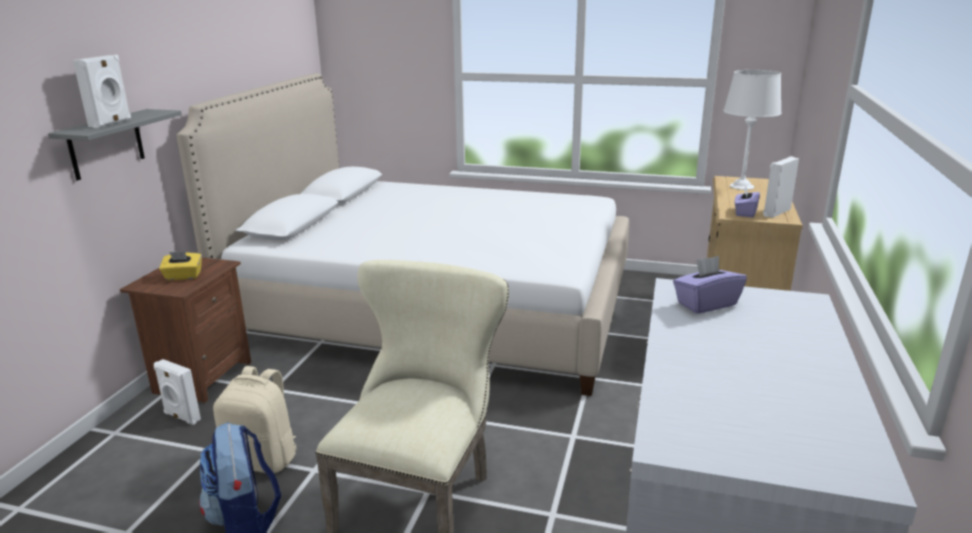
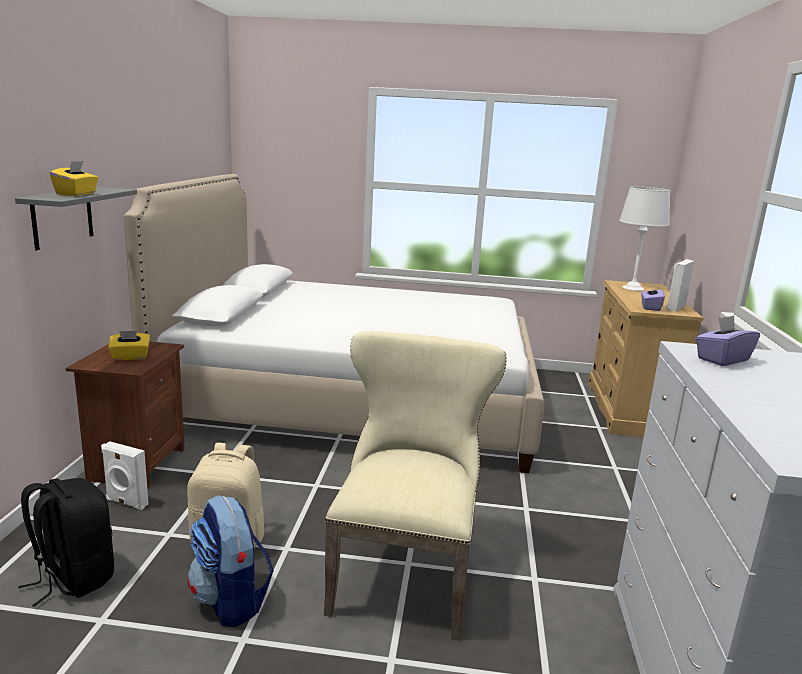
camera: 10 degrees left, 5 degrees down
(111, 123) = (76, 194): white speaker -> yellow tissue box
(113, 491) = (73, 578): none -> black backpack

